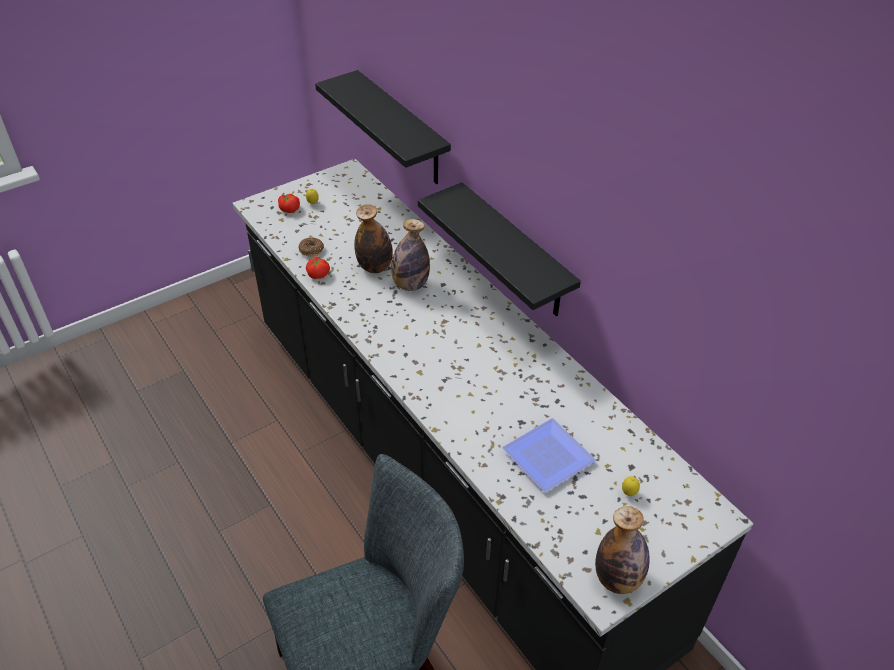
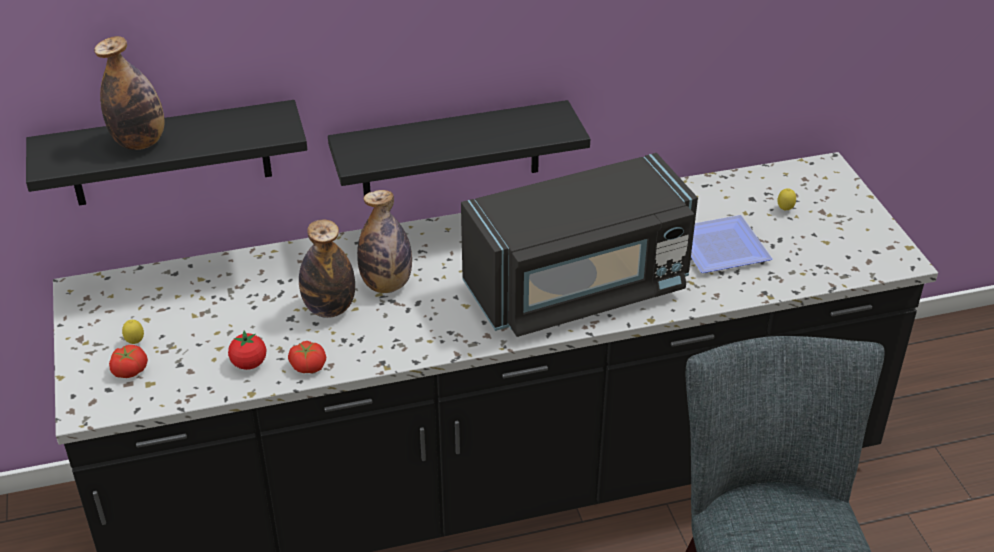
camera: 70 degrees left, 5 degrees down
(311, 250) = (249, 364): donut -> tomato
(452, 380) = (578, 288): none -> black microwave
(617, 579) = (883, 246): bottle -> bottle (140, 142)

